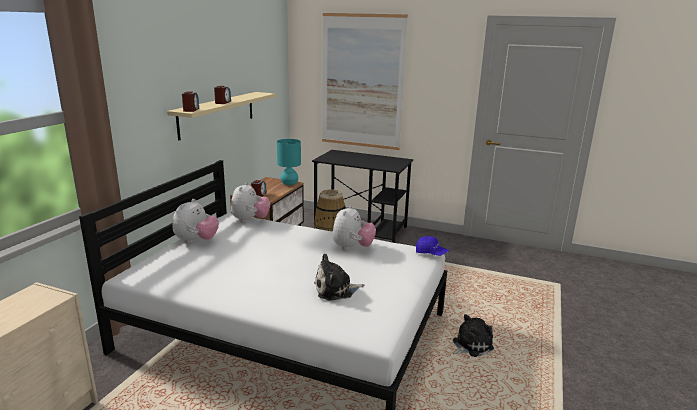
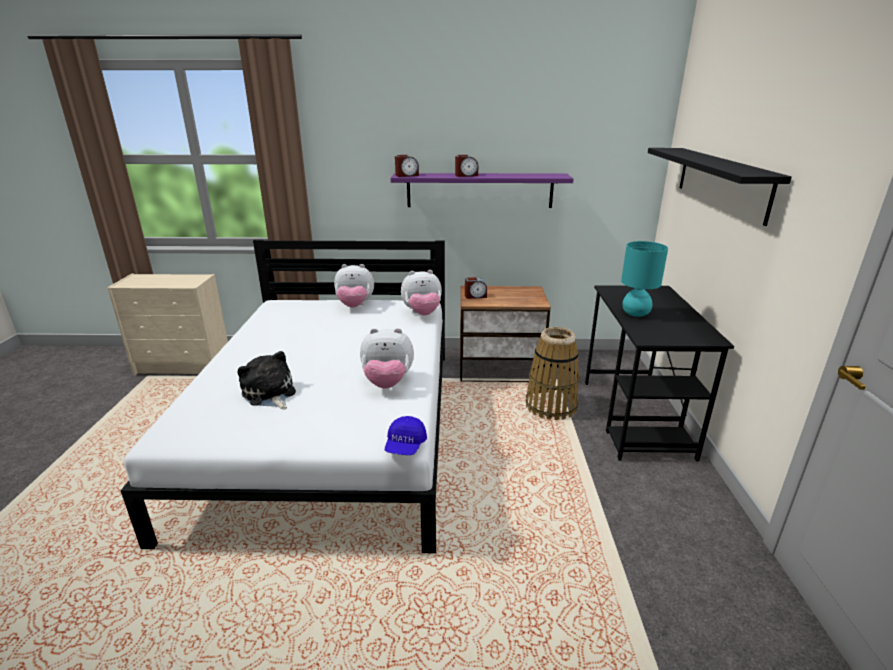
camera: 70 degrees right, 5 degrees up
(217, 114) = (479, 190): beige shelf -> purple shelf
(289, 183) = (534, 301): turquoise table lamp -> turquoise table lamp (636, 313)
(362, 82) = (721, 182): picture -> black shelf
(470, 345) = (353, 602): plush toy -> none

